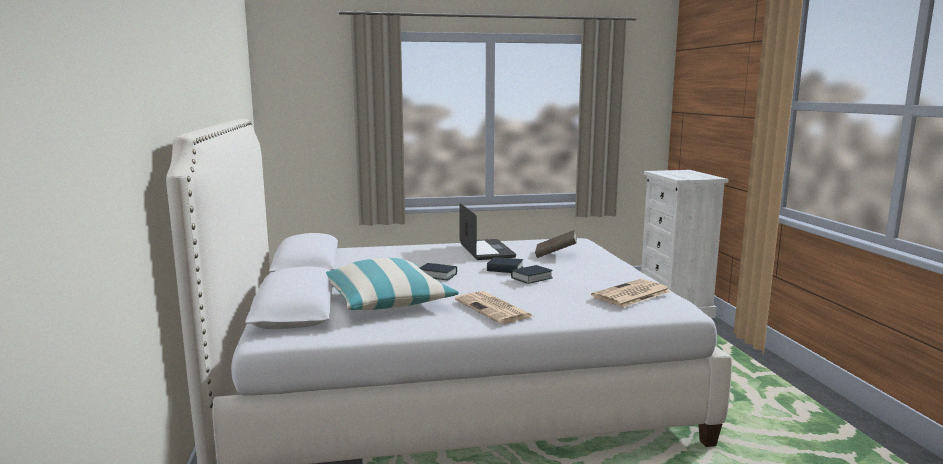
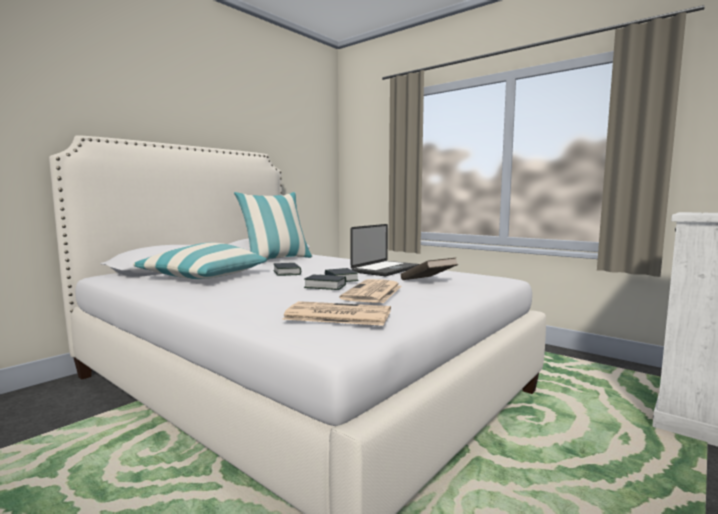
camera: 50 degrees right, 5 degrees down
(341, 264) = (276, 259): none -> pillow
(494, 309) = (220, 294): newspaper -> newspaper (373, 292)

